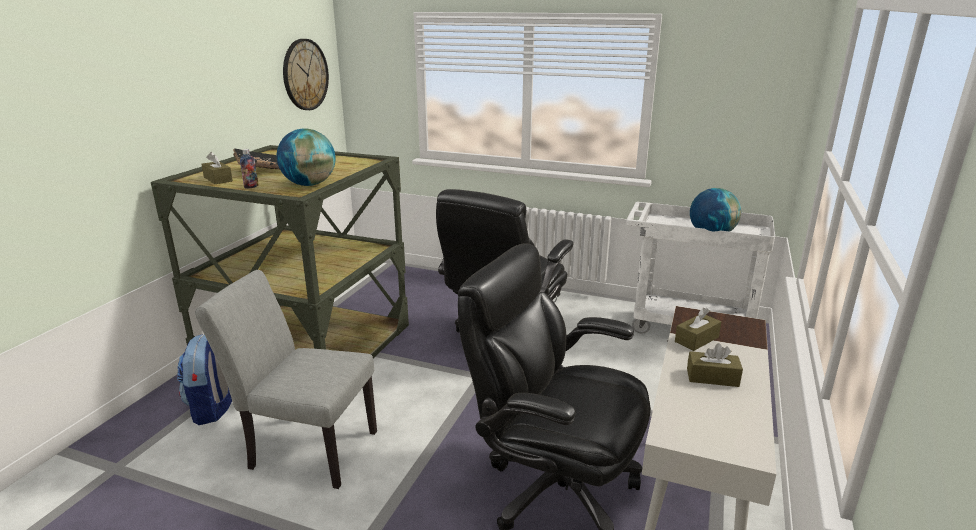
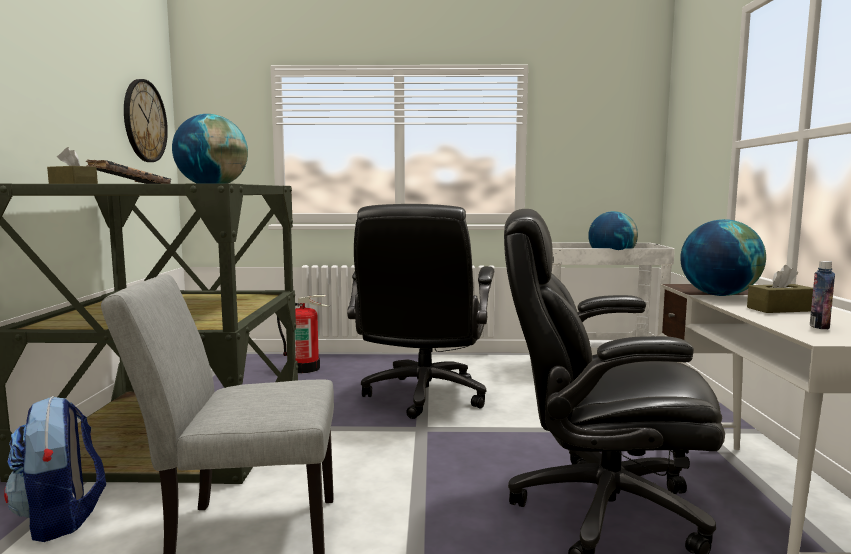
camera: 20 degrees left, 15 degrees down
(251, 187) = (136, 183): bottle -> bottle (819, 326)
(432, 290) = (304, 368): none -> fire extinguisher
(696, 339) = (719, 295): brown tissue box -> globe

